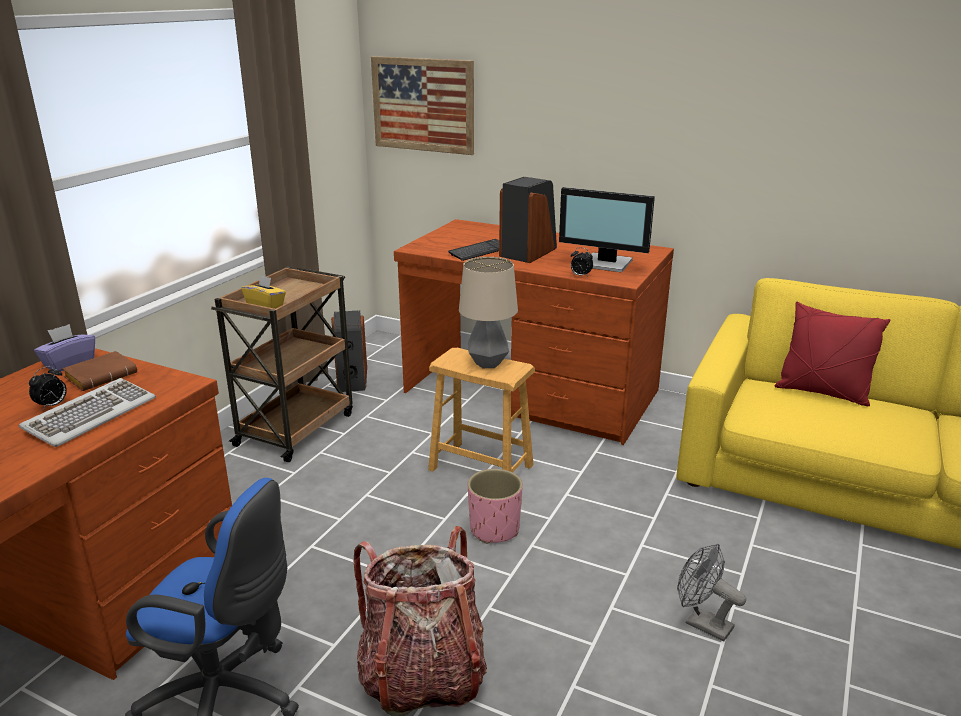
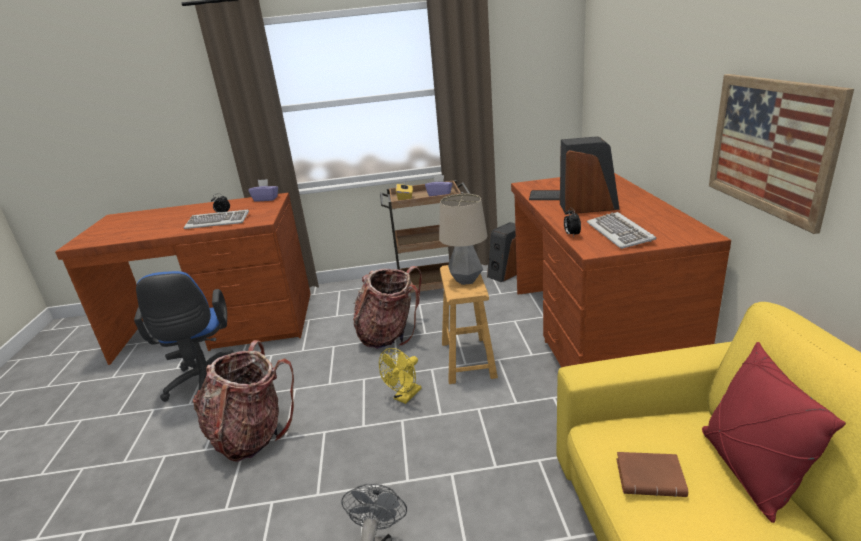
camera: 60 degrees right, 0 degrees up
(102, 375) = (258, 207): brown book -> brown book (651, 477)
(297, 288) = (439, 194): none -> purple tissue box
(354, 495) = (390, 334): none -> backpack
(423, 105) = (605, 69): picture -> picture (770, 146)
(494, 529) = (405, 397): pink planter -> yellow fan
(606, 264) = (620, 233): monitor -> keyboard

